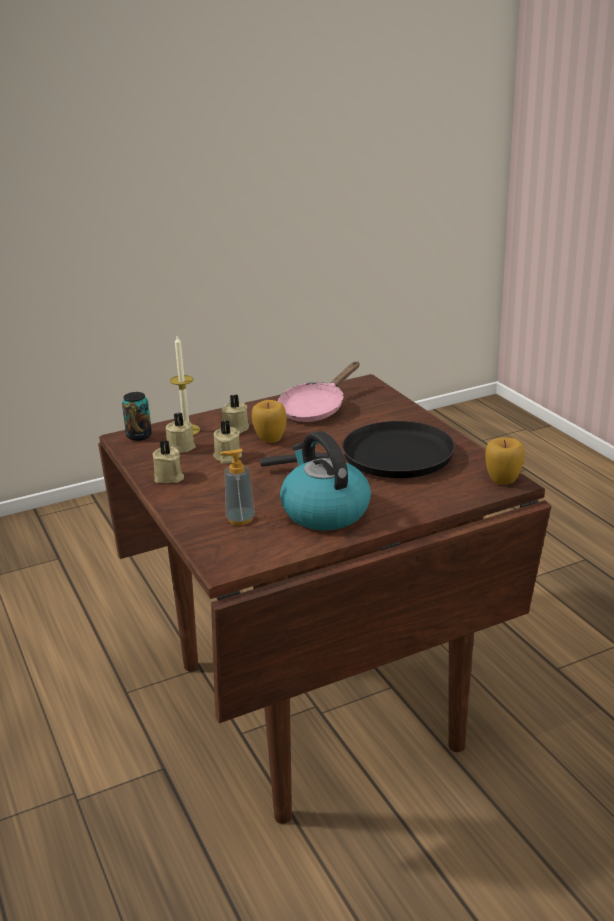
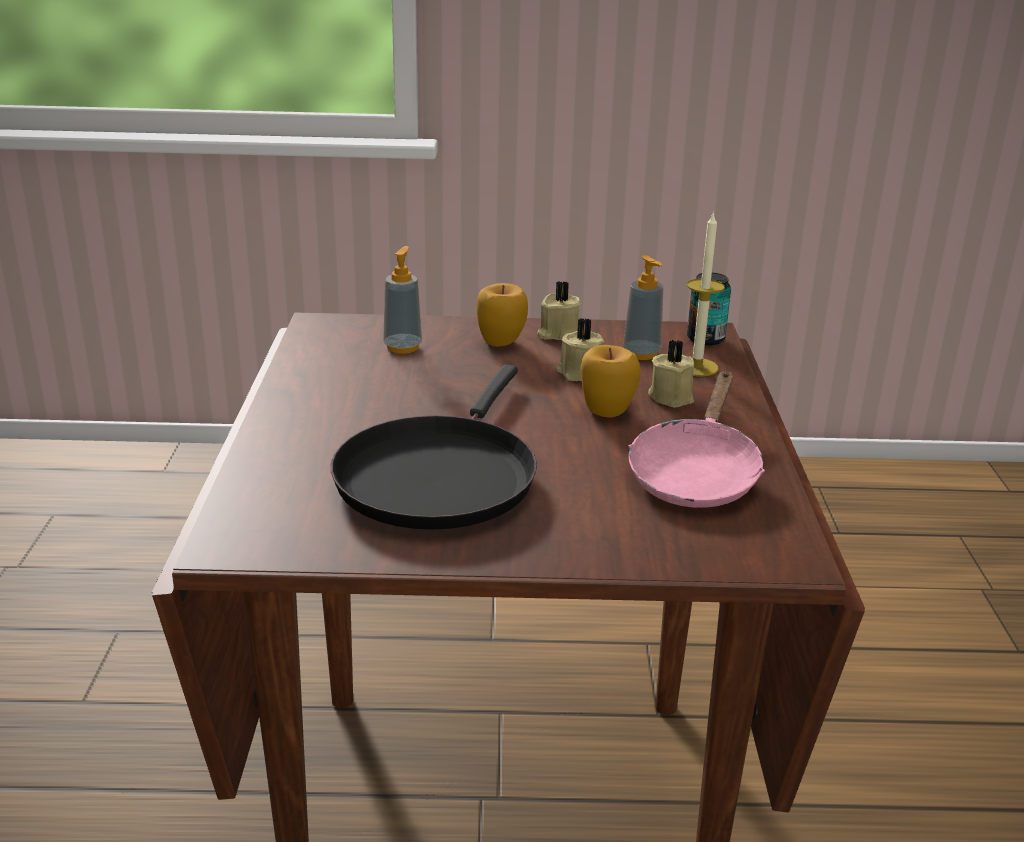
camera: 115 degrees right, 0 degrees up
(180, 447) = (641, 354): beige candle -> soap dispenser
(316, 408) = (695, 473): pink frying pan -> pink frying pan turned 135 degrees counterclockwise
(324, 511) = (353, 391): kettle -> none
(503, 480) = (244, 542): apple -> apple (501, 342)

